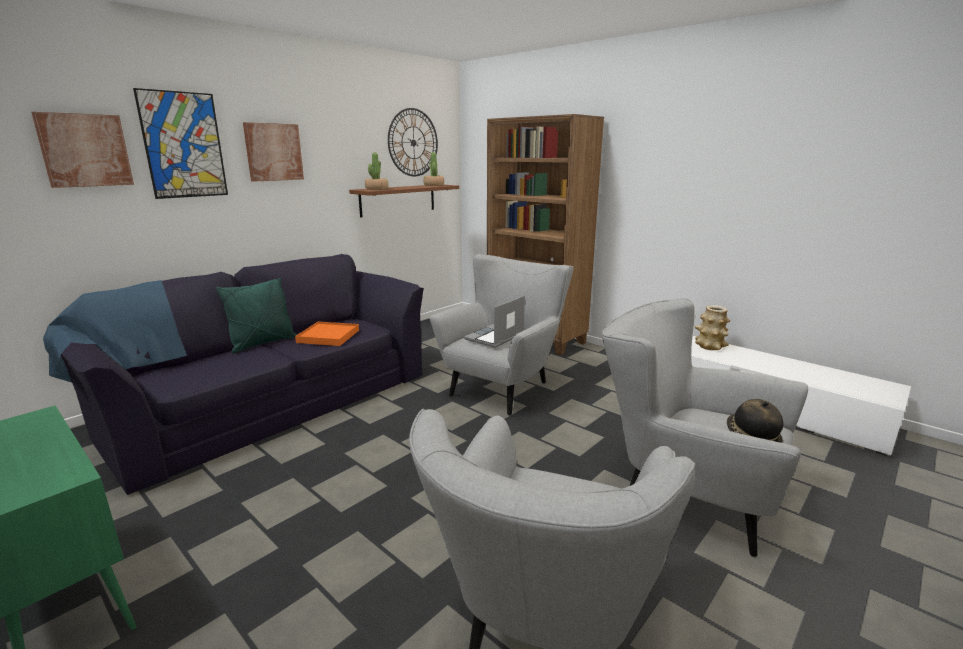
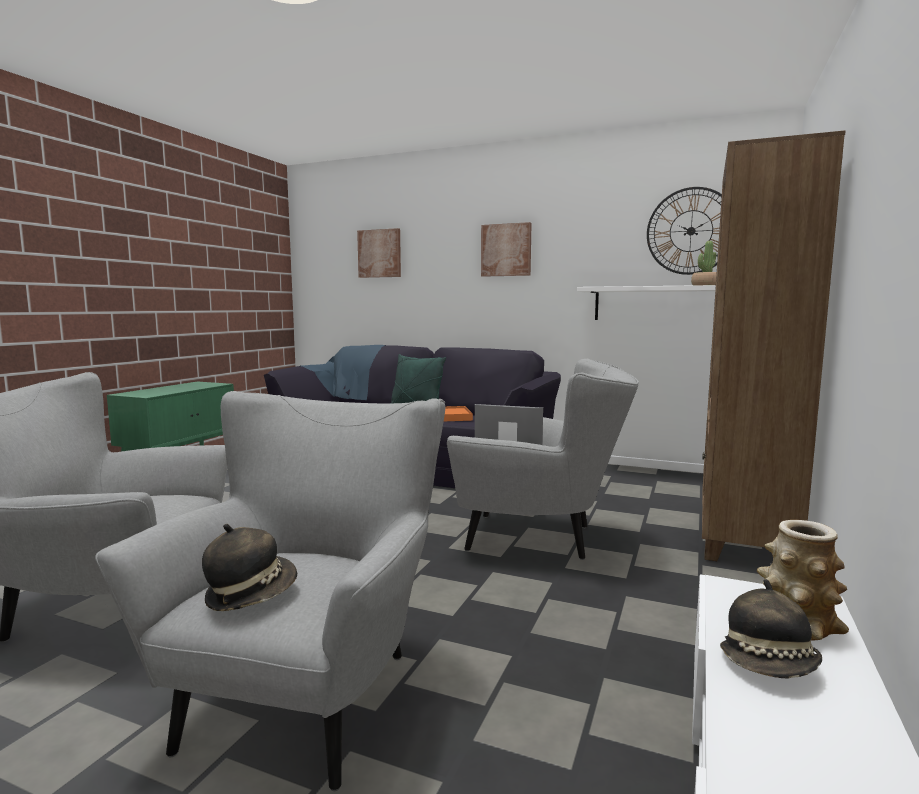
camera: 70 degrees right, 10 degrees down
(183, 145) = (436, 247): picture -> none
(376, 189) = (605, 286): potted plant -> none
(398, 200) = (655, 303): brown shelf -> white shelf
(741, 359) = (770, 665): none -> hat

